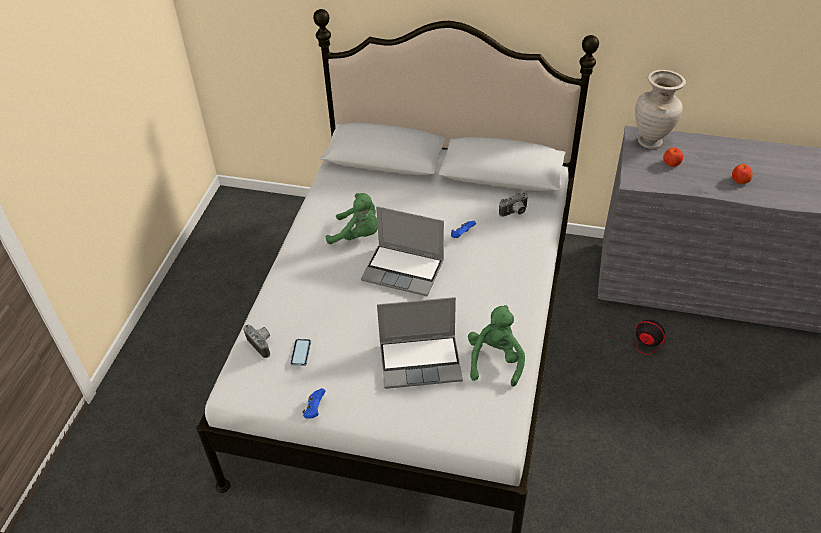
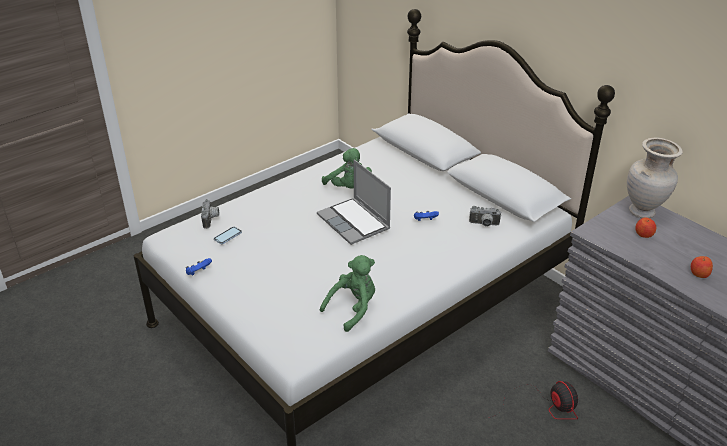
camera: 35 degrees right, 10 degrees down
(421, 361) = (300, 282): laptop -> none

